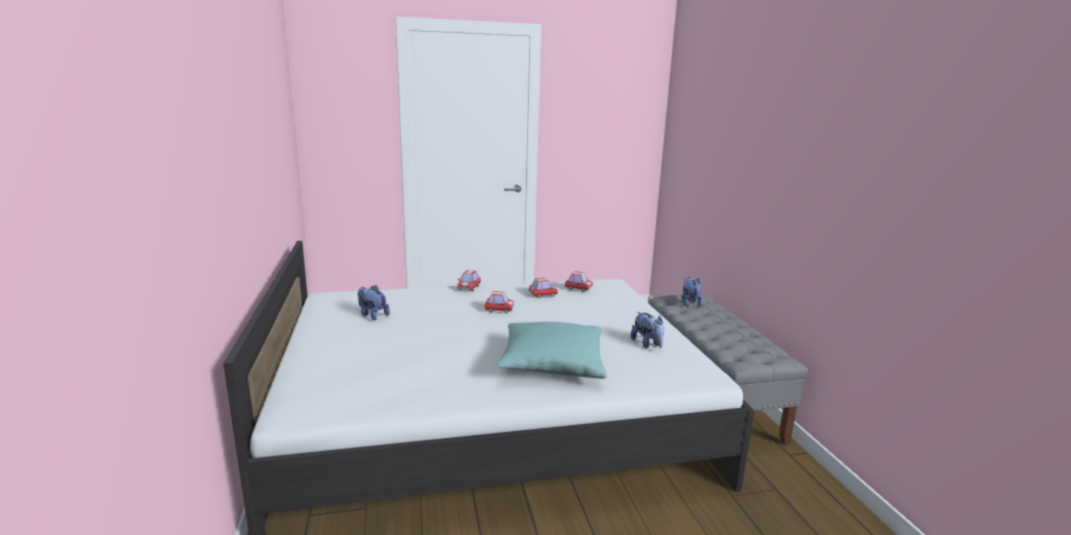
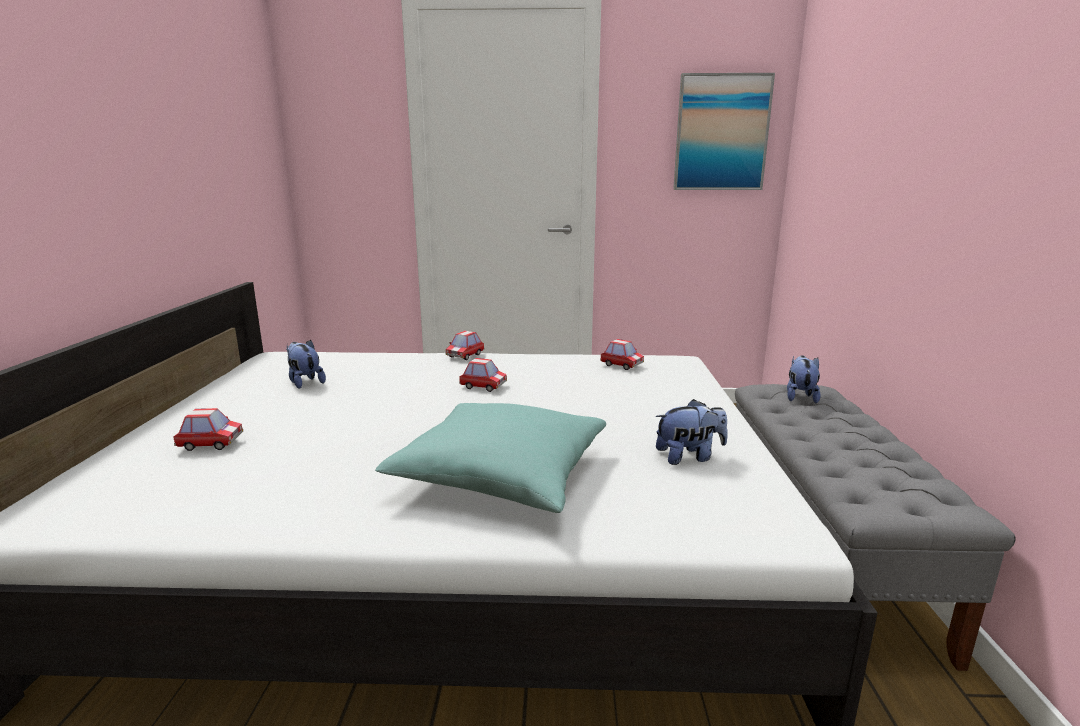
camera: 15 degrees right, 0 degrees up
(543, 294) = (563, 370): toy car -> toy car (210, 443)
(621, 122) = (721, 133): none -> picture
(647, 344) = (689, 457): plush toy -> plush toy turned 90 degrees counterclockwise

